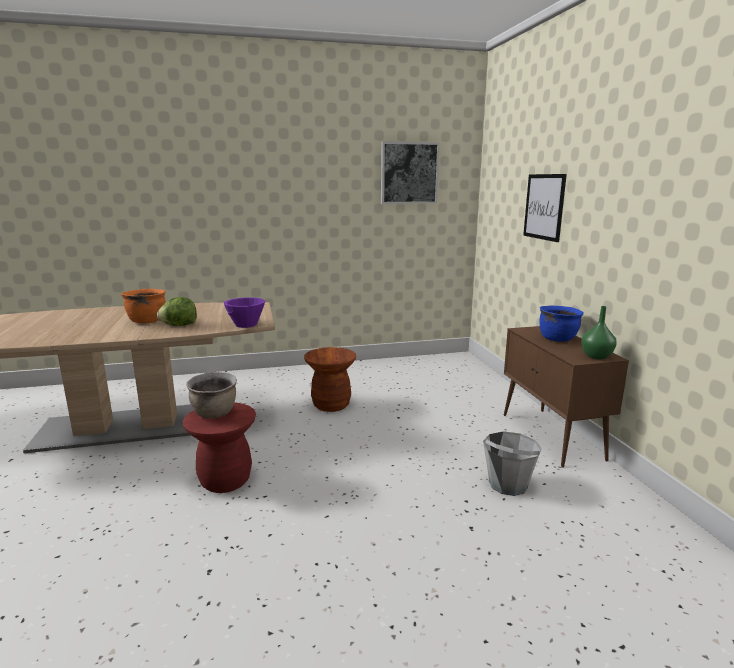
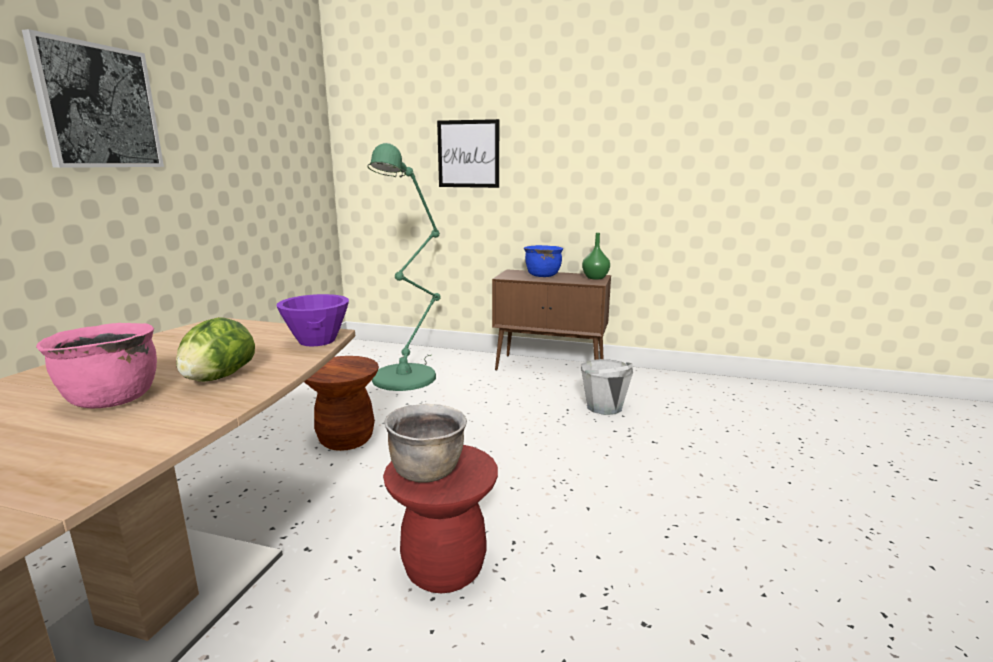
camera: 60 degrees left, 0 degrees up
(147, 321) = (111, 399): orange cooking pot -> pink cooking pot
(409, 173) = (270, 113): picture -> picture (98, 107)
(442, 389) = (409, 375): none -> green floor lamp

